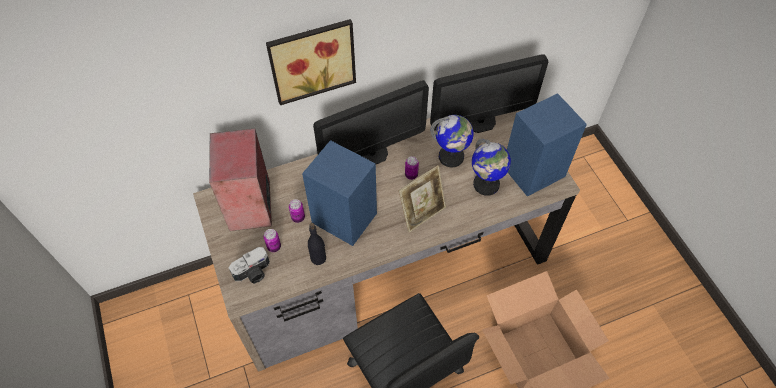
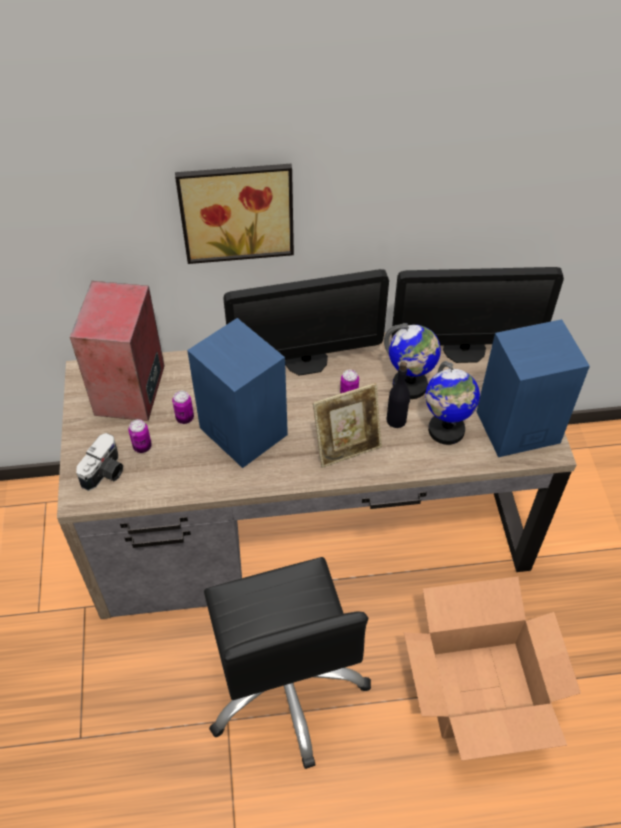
camera: 15 degrees right, 5 degrees down
(253, 273) = (106, 473): camera -> camera turned 45 degrees counterclockwise
(318, 258) = (193, 473): black bottle -> black bottle (396, 420)

